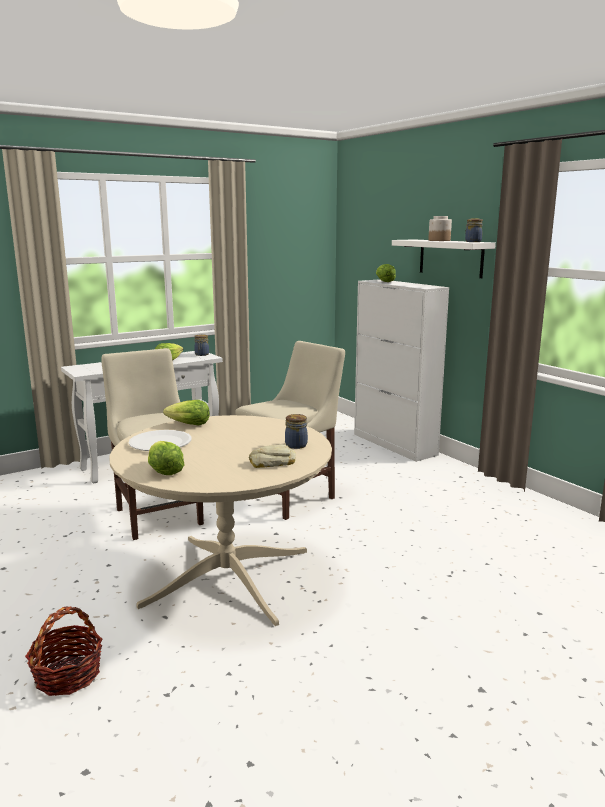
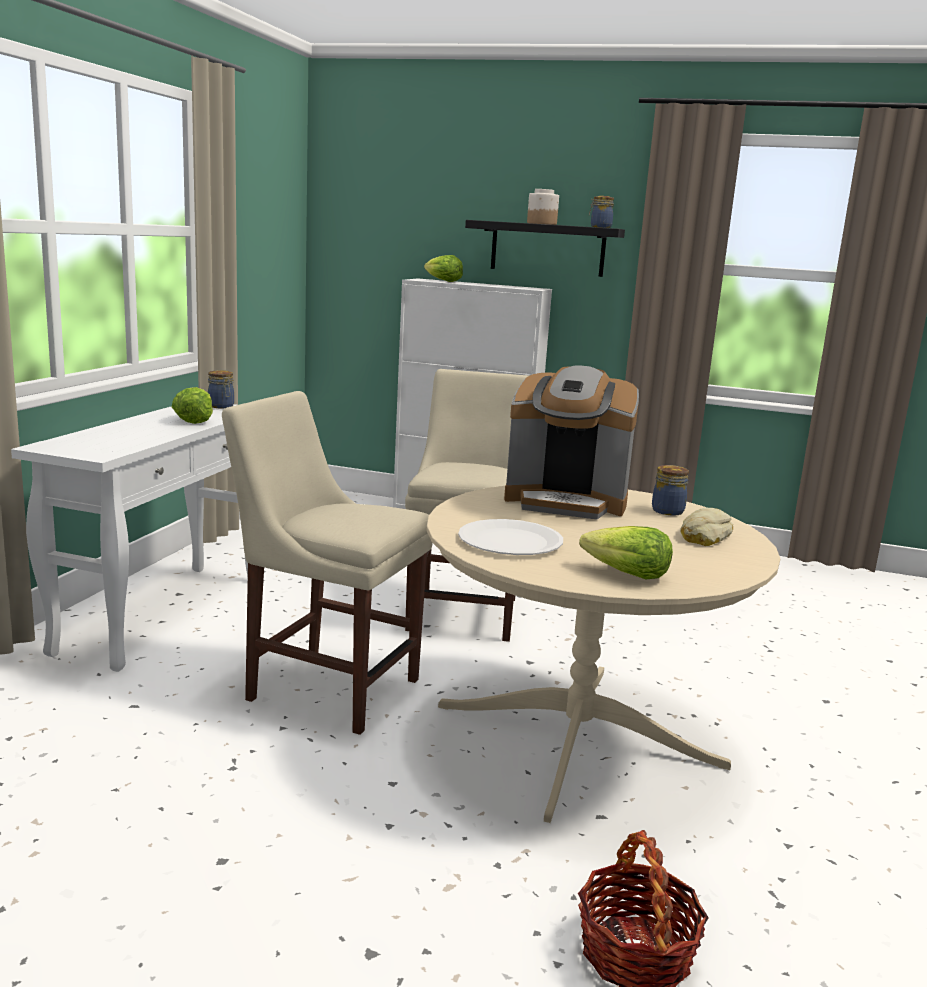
camera: 40 degrees left, 0 degrees up
(188, 425) = (471, 510): lettuce -> none
(252, 429) = (566, 502): none -> coffee machine
(450, 258) = (547, 249): white shelf -> black shelf

